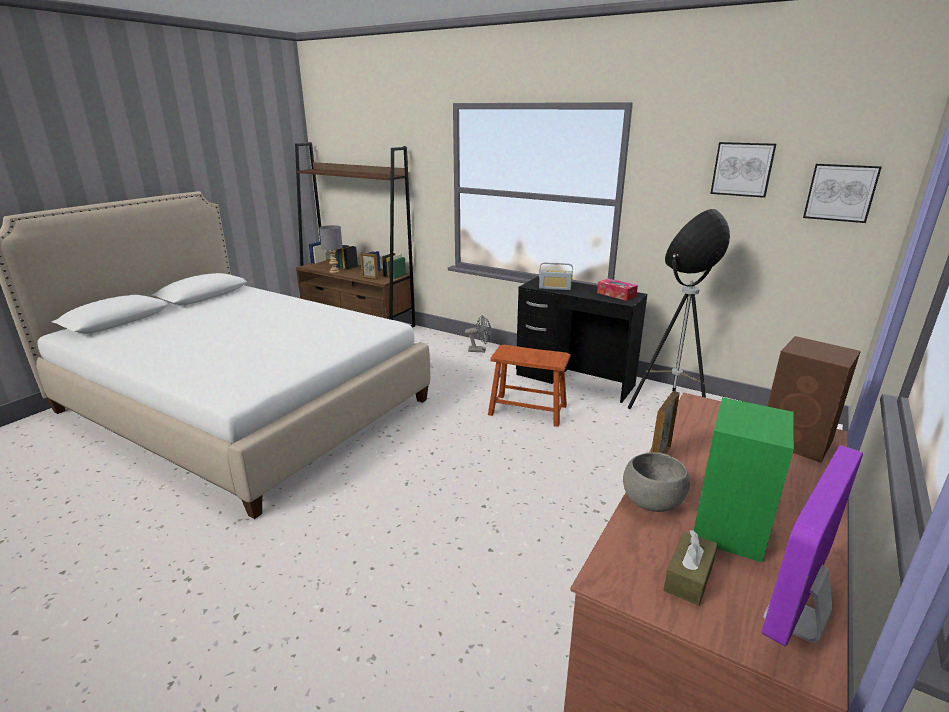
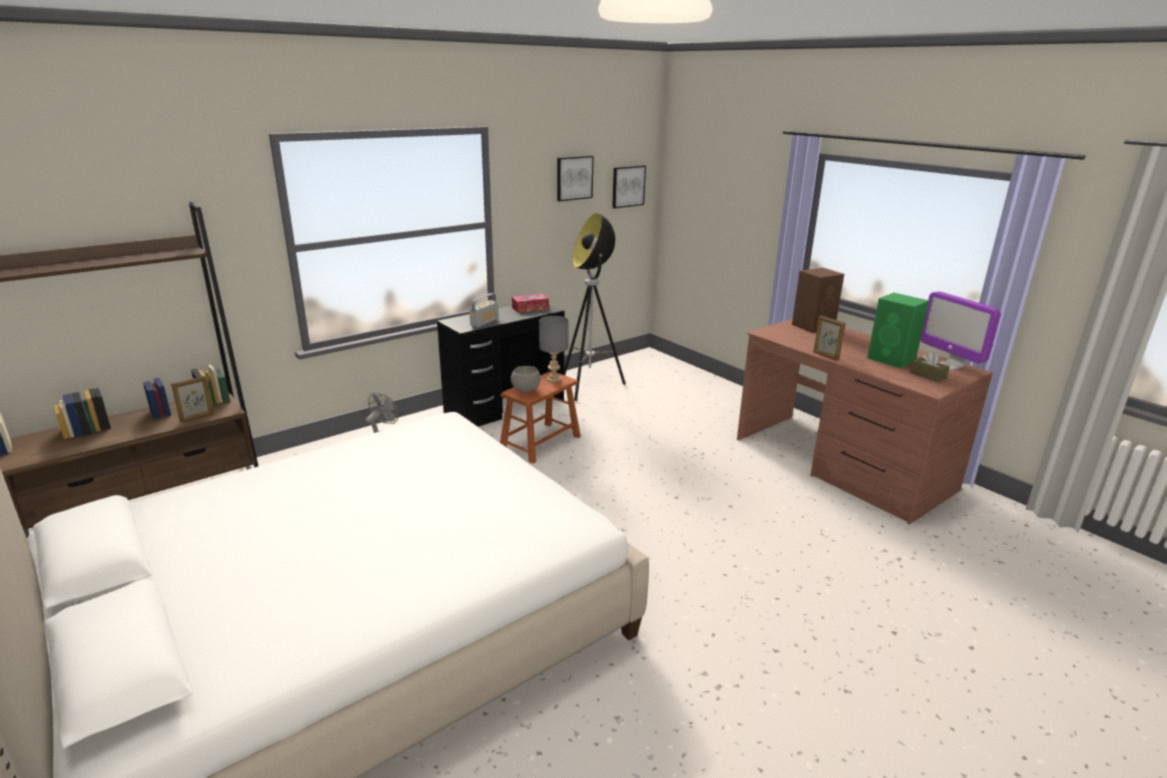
camera: 70 degrees left, 0 degrees up
(334, 272) = (106, 440): grey table lamp -> grey table lamp (553, 380)
(651, 502) = (869, 368): grey bowl -> grey bowl (525, 390)

